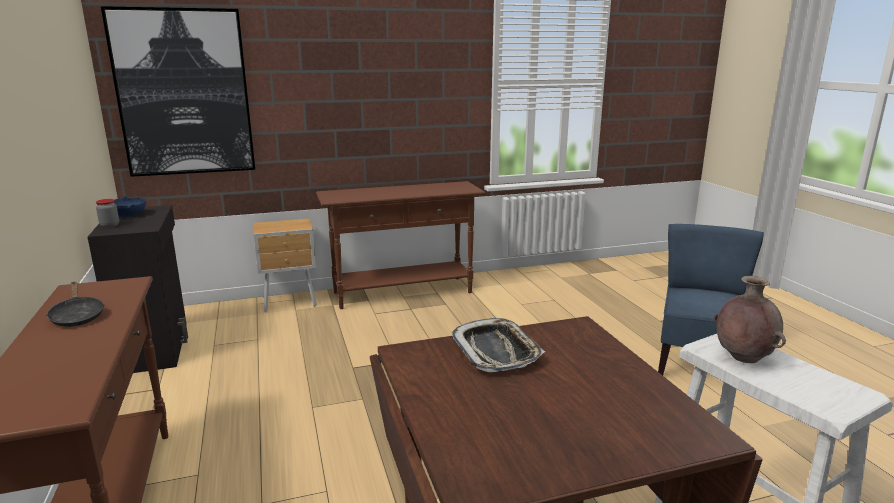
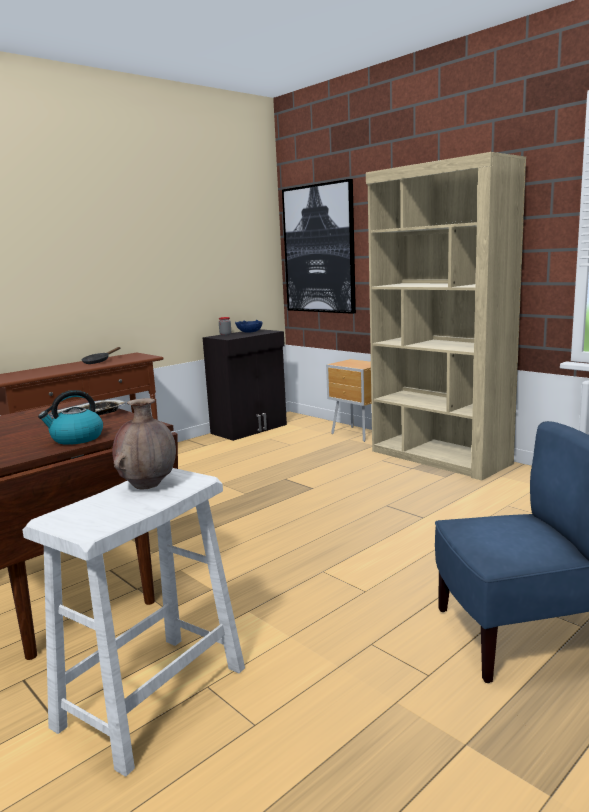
camera: 65 degrees right, 5 degrees down
(403, 293) = (439, 457): brown console table -> beige bookcase
(611, 366) = (76, 439): none -> kettle

